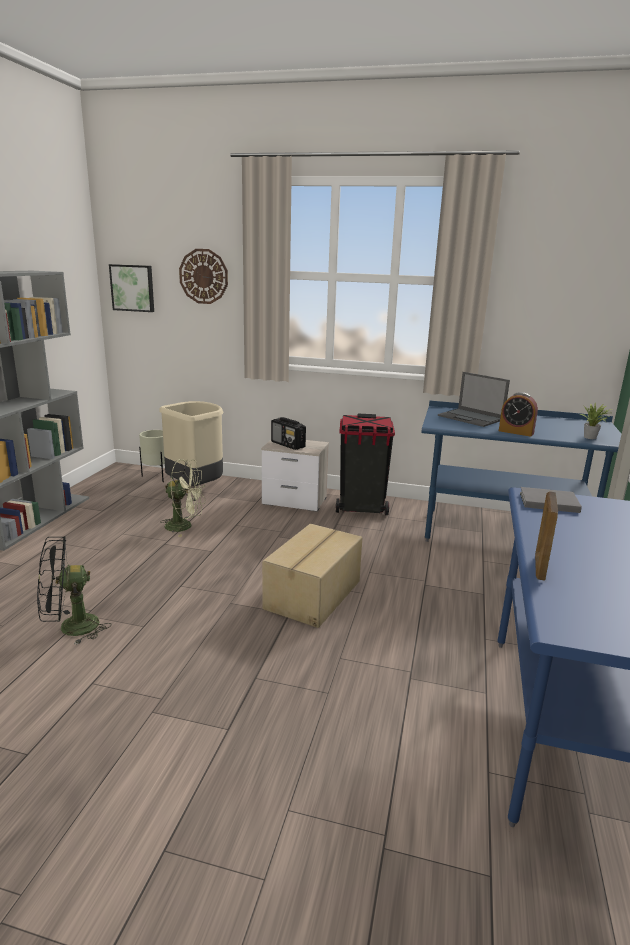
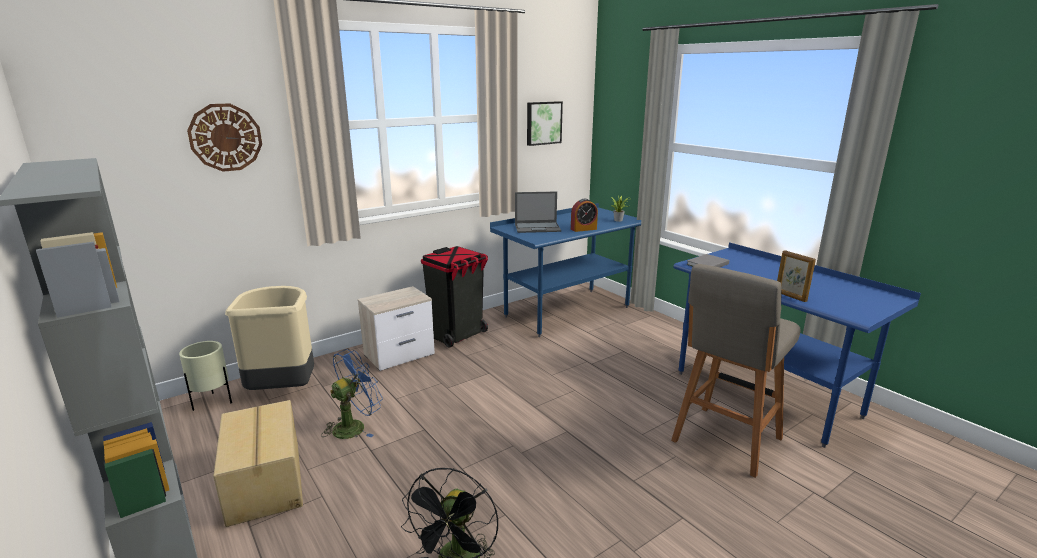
camera: 50 degrees left, 0 degrees up
(133, 288) = (108, 165): picture -> picture (543, 123)
(185, 526) = (354, 426): green fan -> blue fan
(288, 445) = (389, 301): radio -> none
(314, 595) = (555, 410): cardboard box -> cardboard box (266, 481)
(402, 723) = (725, 441): none -> grey stool

